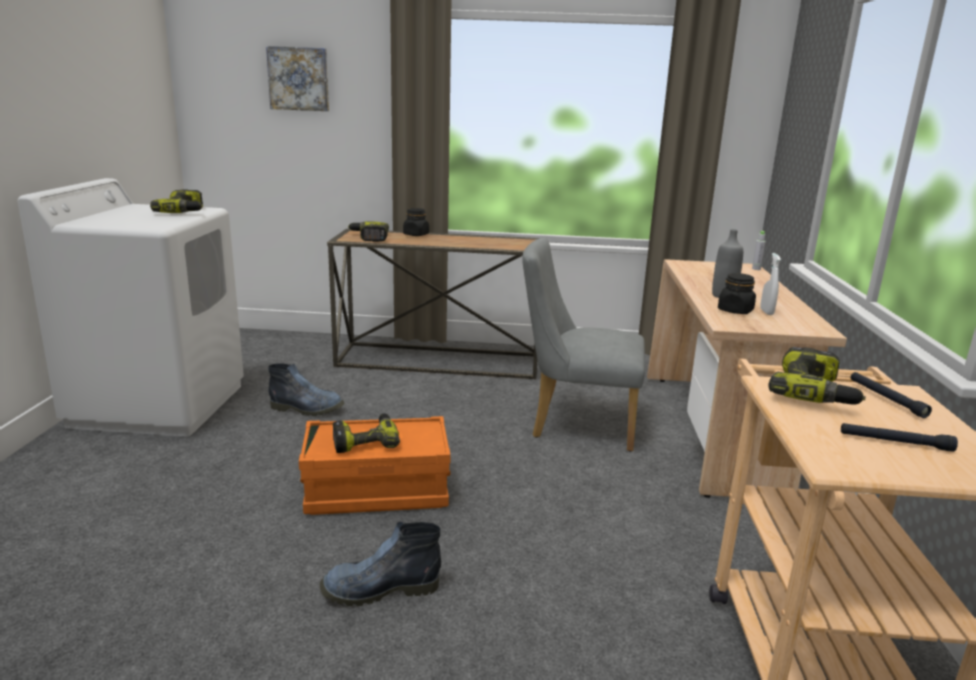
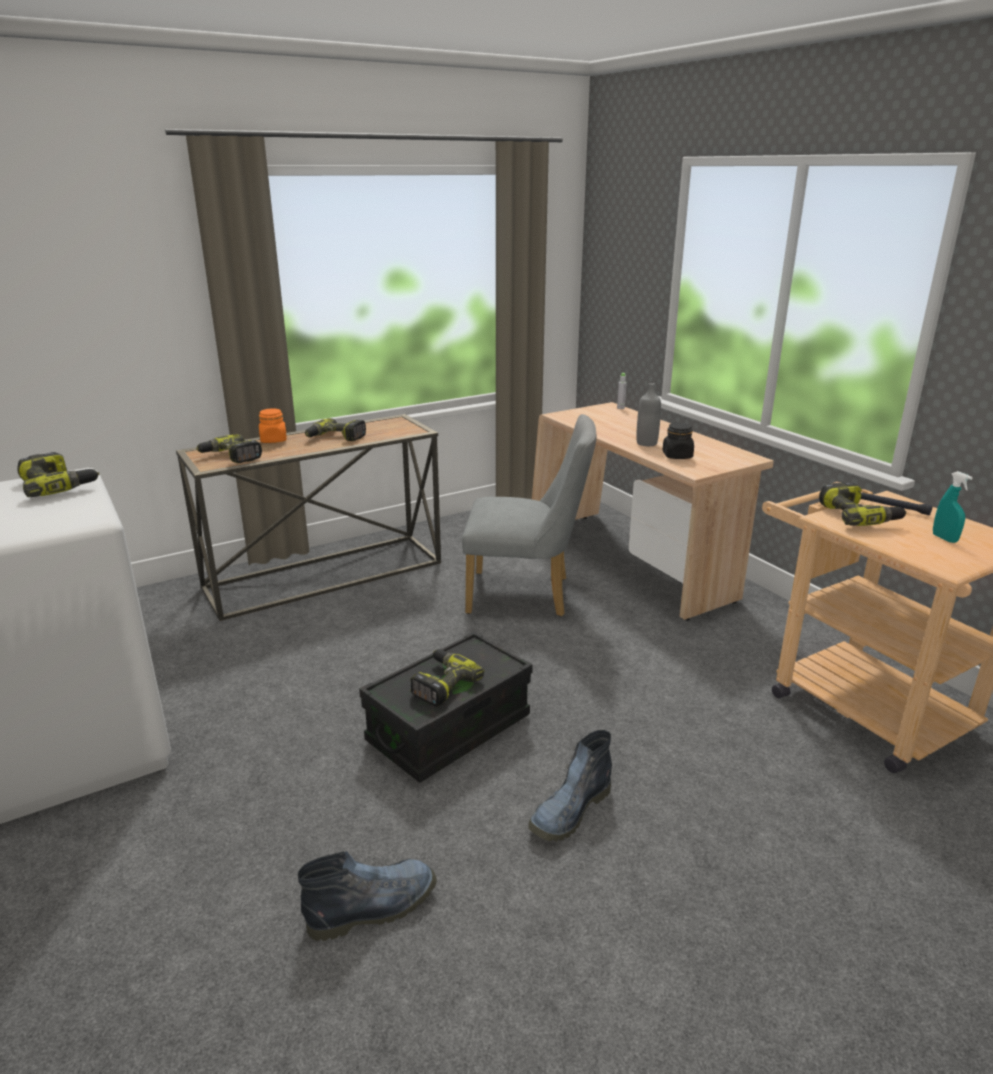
camera: 35 degrees left, 5 degrees up
(299, 79) = (62, 265): picture -> none
(308, 409) = (262, 678): boot -> boot (374, 906)
(377, 491) = (449, 729): orange storage box -> black storage box
(416, 234) = (274, 440): black jar -> orange jar
(460, 241) = (335, 438): none -> power drill
(575, 424) = (527, 595): grey chair -> grey chair turned 150 degrees counterclockwise
(766, 312) = (697, 451): white spray bottle -> none
(895, 442) = (944, 538): black flashlight -> turquoise spray bottle

